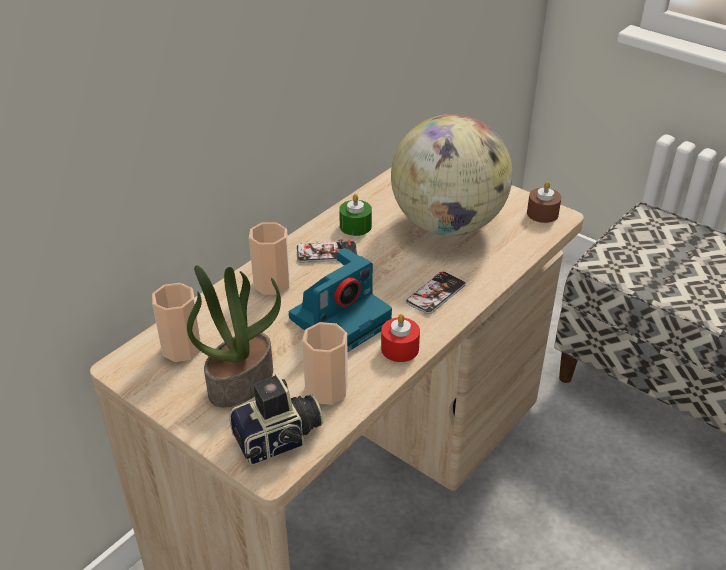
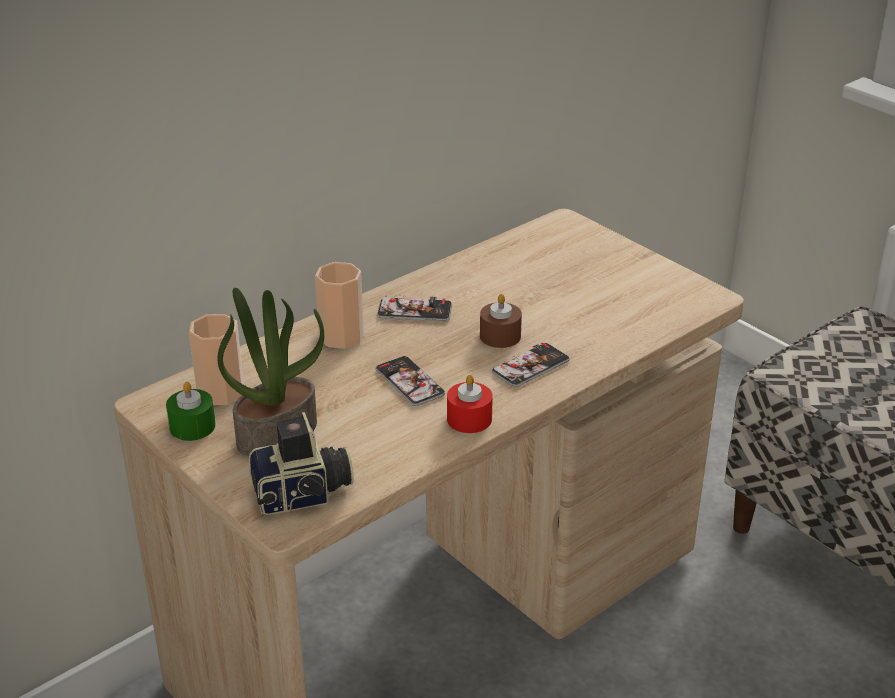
camera: 10 degrees right, 5 degrees down
(326, 389) = (371, 451): cup -> none
(341, 319) = (410, 382): camera -> phone
(355, 226) = (457, 285): green candle -> green candle (192, 426)
(448, 225) = (570, 294): globe -> none
(542, 213) = (692, 292): brown candle -> brown candle (500, 336)

